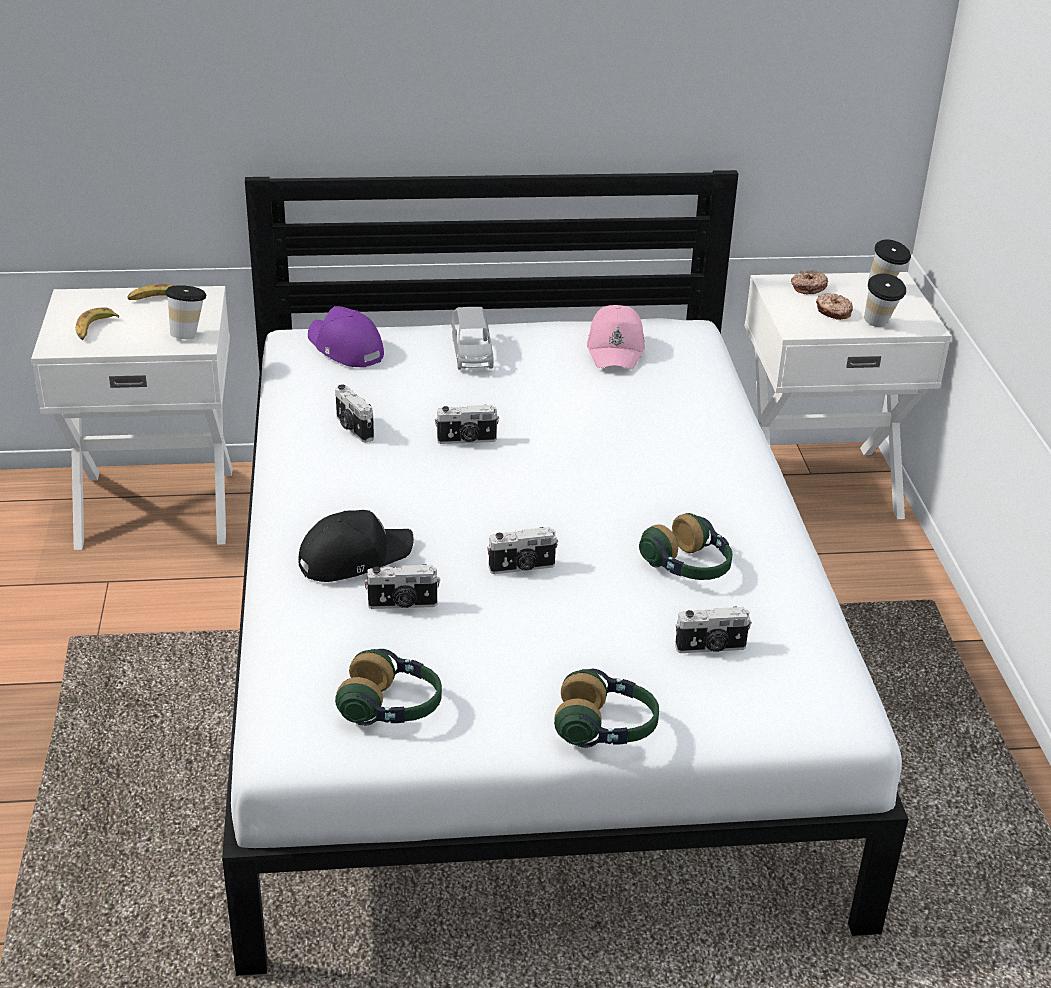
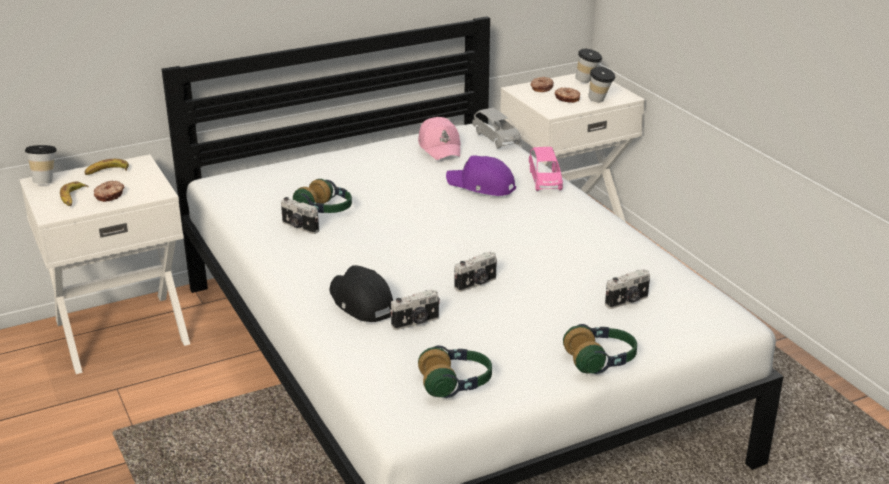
camera: 20 degrees left, 5 degrees down
(138, 335) = (110, 195): none -> donut
(189, 334) = (148, 188): cup -> cup (46, 180)
(345, 348) = (255, 181): purple cap -> purple cap (481, 186)
(353, 557) = (360, 303): black cap -> black cap turned 75 degrees counterclockwise
(467, 440) = (382, 219): camera -> none
(472, 353) = (346, 167): grey toy car -> grey toy car (497, 138)
(688, 567) = (579, 260): headphones -> headphones (325, 210)
(728, 431) = (545, 180): none -> pink toy car

